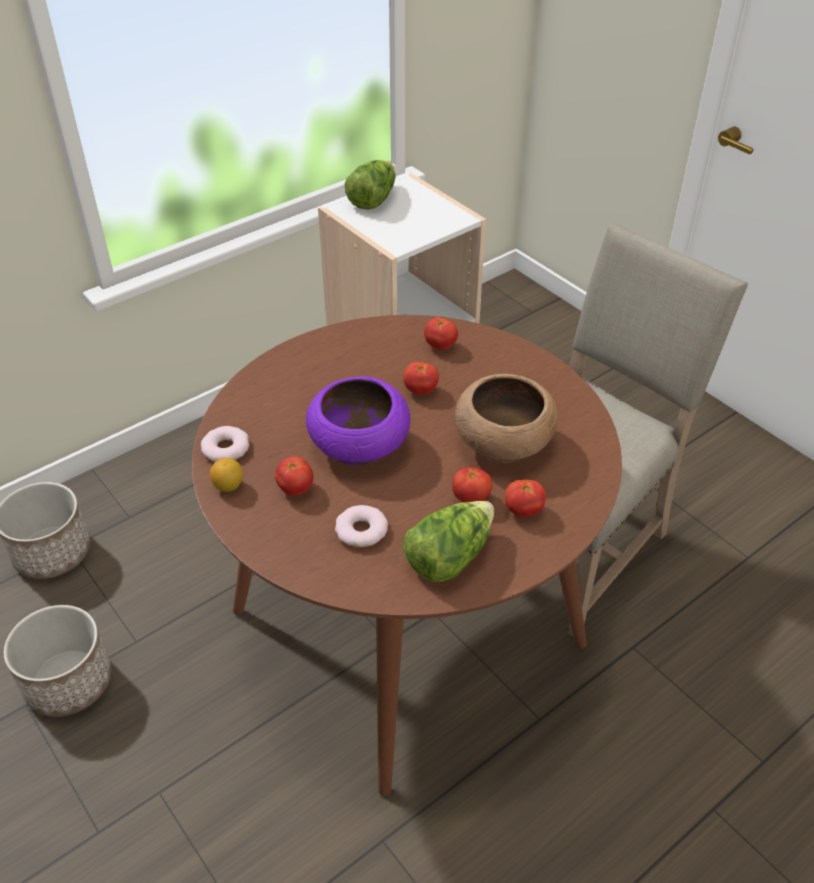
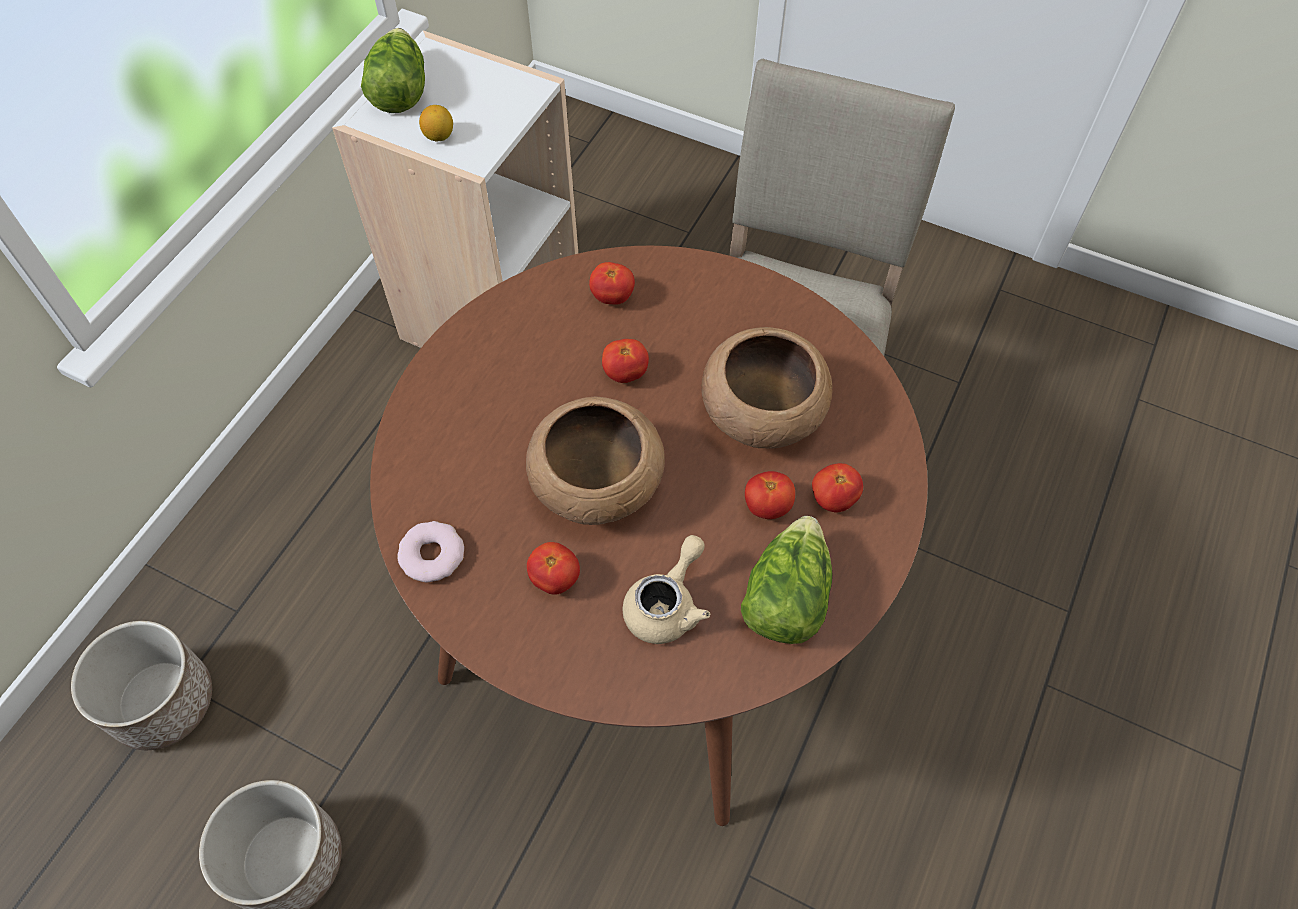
camera: 25 degrees left, 15 degrees up
(228, 486) = (469, 609): lemon -> lemon (439, 136)
(359, 446) = (598, 485): purple bowl -> brown bowl
(361, 530) = (667, 605): donut -> beige teapot

